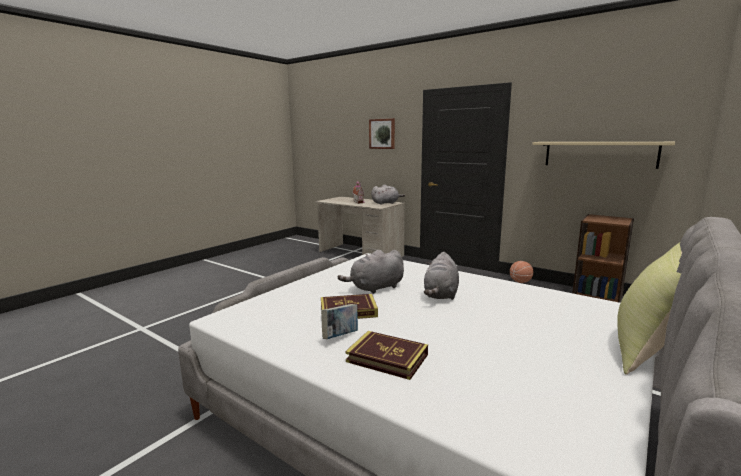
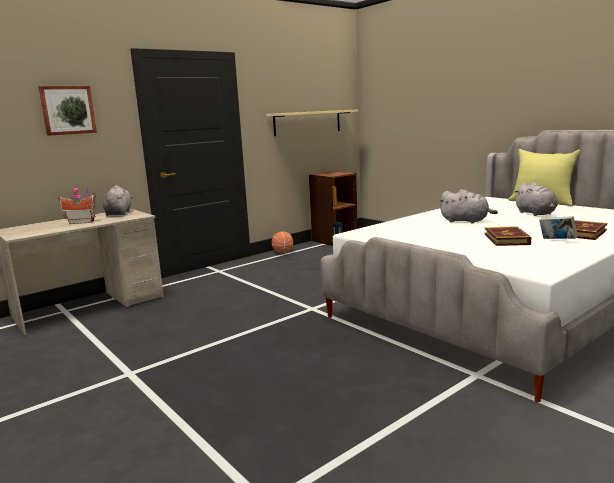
camera: 75 degrees left, 0 degrees up
(375, 288) = (451, 233): grey plush toy -> grey plush toy (536, 214)

